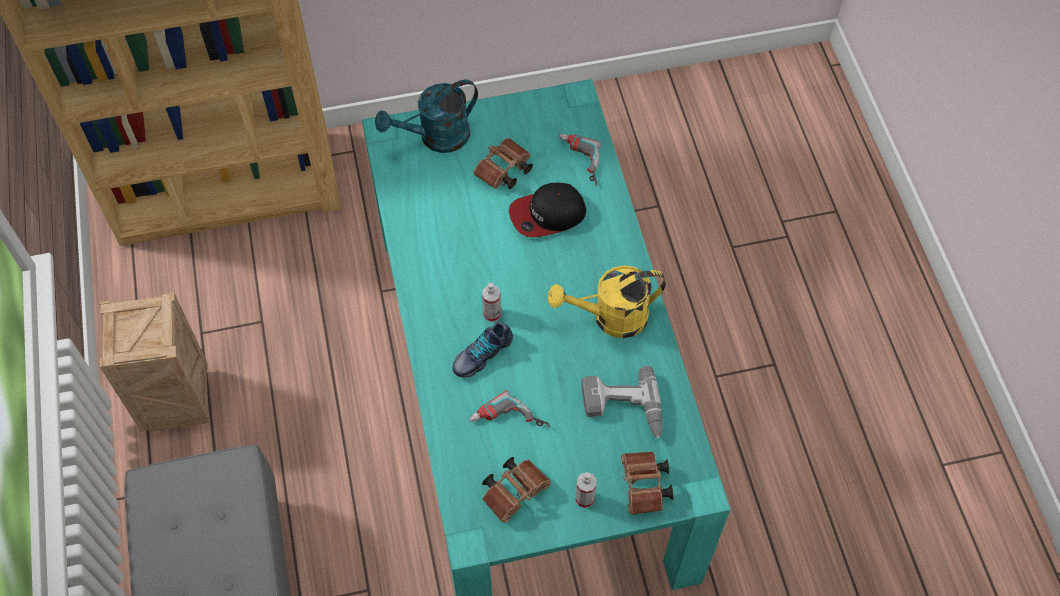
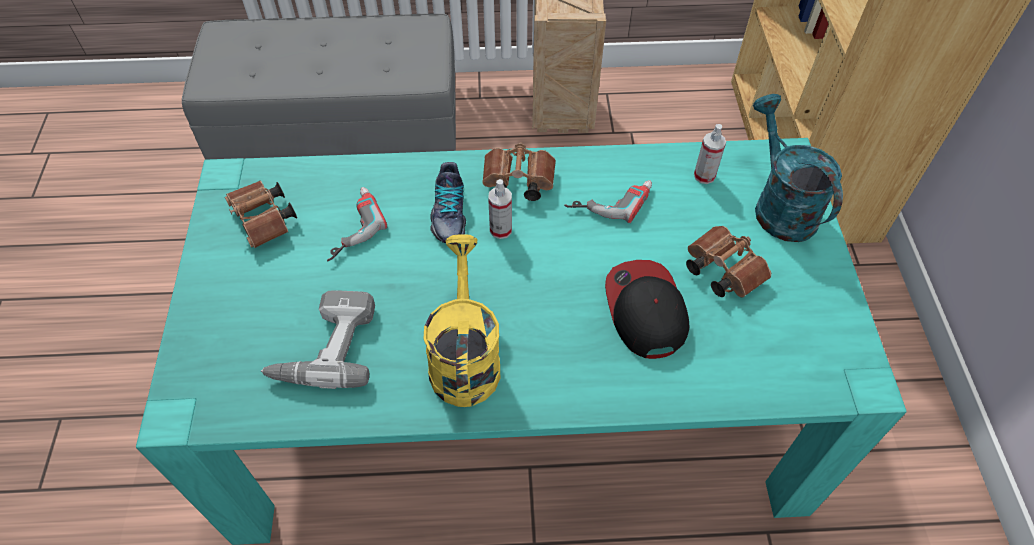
camera: 100 degrees right, 5 degrees down
(482, 354) = (448, 213): shoe -> shoe turned 150 degrees counterclockwise
(577, 162) = (737, 362): power drill -> power drill (609, 199)
(584, 498) = (226, 285): spray bottle -> spray bottle (704, 176)
(644, 488) = (210, 351): brown binoculars -> brown binoculars (516, 183)

